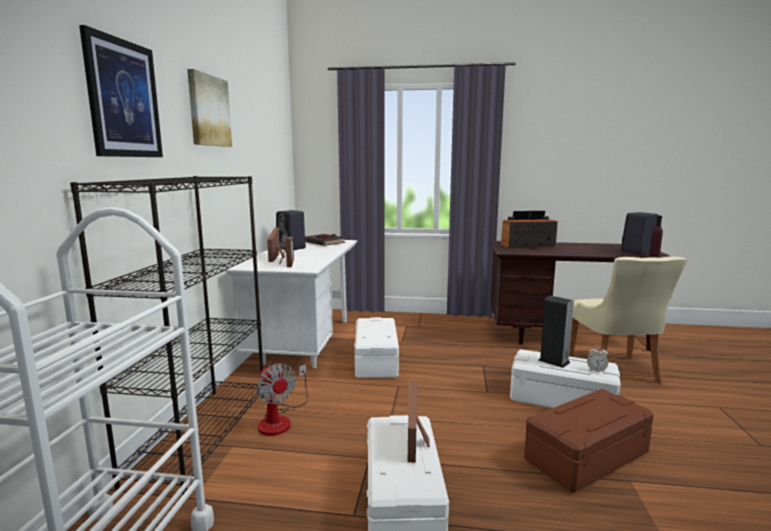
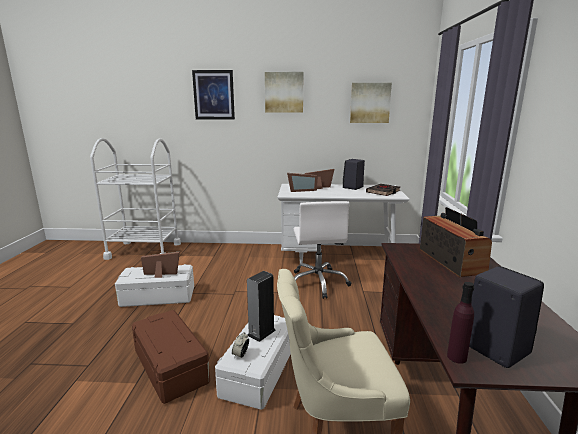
camera: 85 degrees right, 5 degrees up
(202, 434) = (224, 249): black bookcase -> none
(267, 137) = (370, 103): none -> picture
(280, 420) = (235, 262): fan -> none
(377, 360) = (318, 282): white storage box -> white office chair

